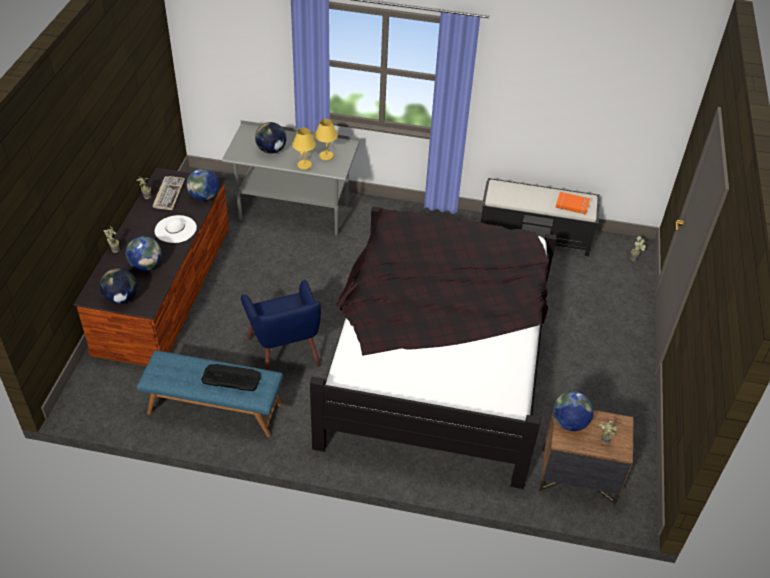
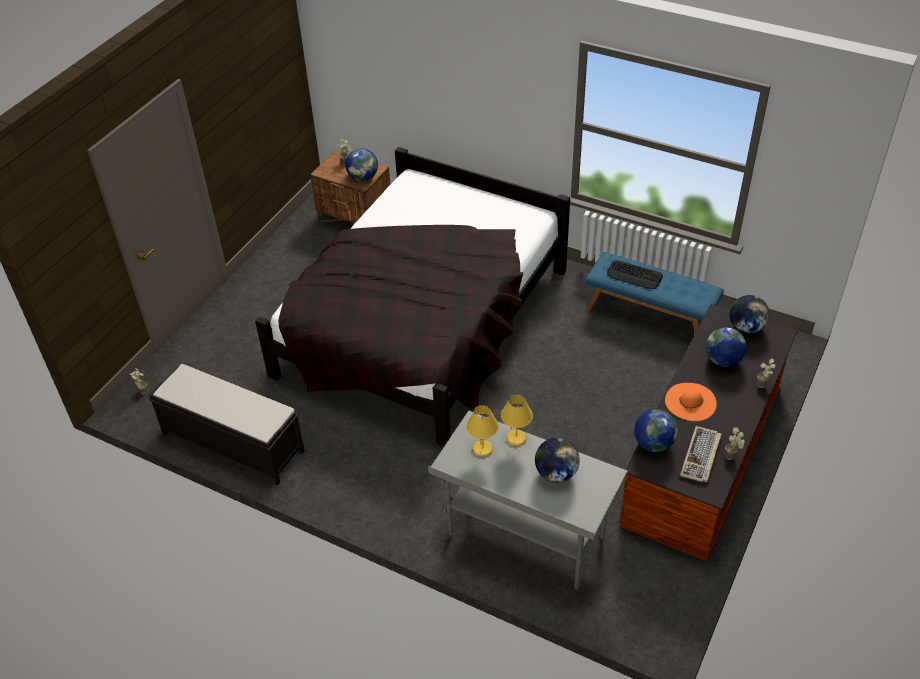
camera: 160 degrees left, 0 degrees up
(175, 229) = (690, 402): white hat -> orange hat
(285, 352) = (573, 355): blue armchair -> none
(572, 205) = (194, 384): orange book -> none

